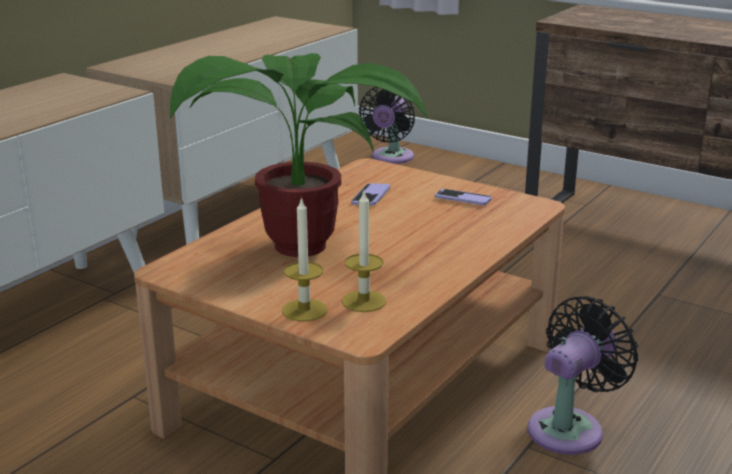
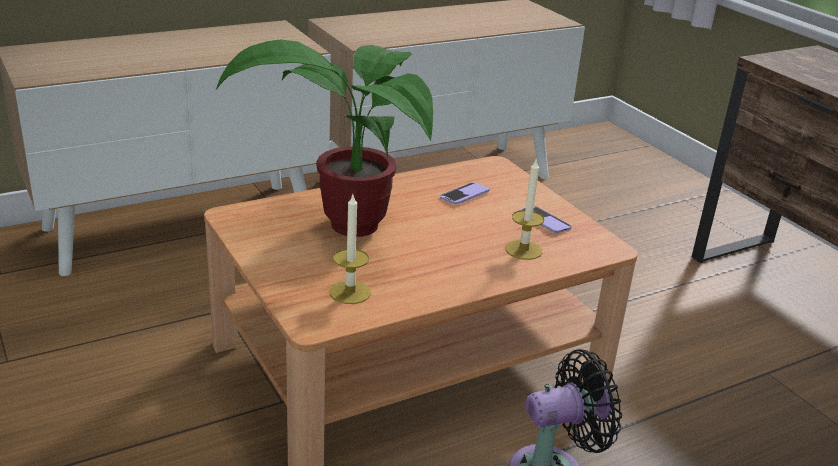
camera: 25 degrees right, 5 degrees up
(304, 310) = (295, 284): candle -> candle (523, 250)
(390, 158) = (618, 157): black fan -> none

